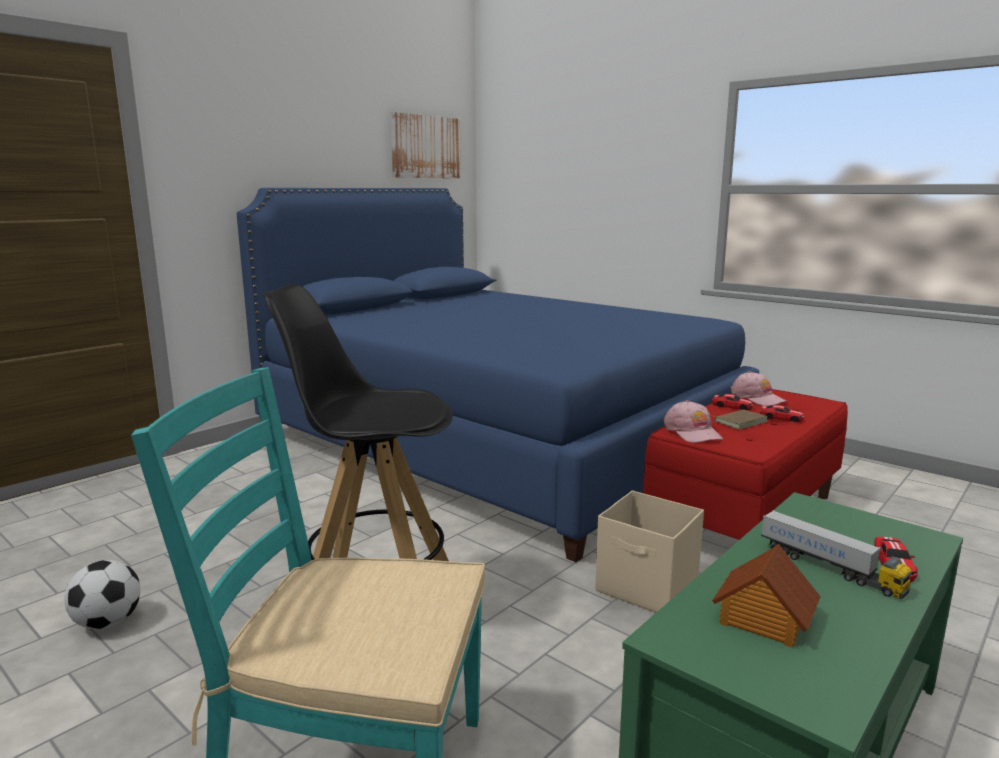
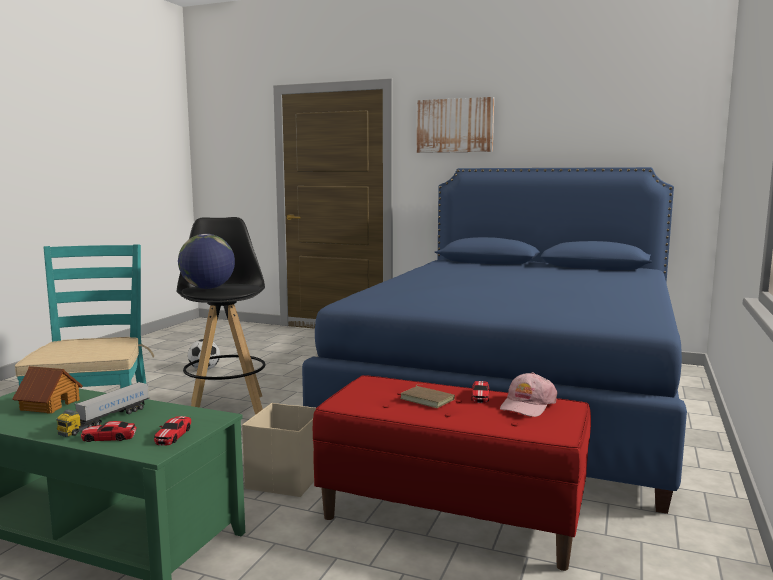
camera: 70 degrees right, 5 degrees down
(389, 412) = (208, 288): none -> globe
(425, 147) = (644, 128): picture -> picture (455, 125)
(692, 432) = (377, 385): pink cap -> none
(781, 418) = (461, 414): toy car -> toy car (173, 435)

